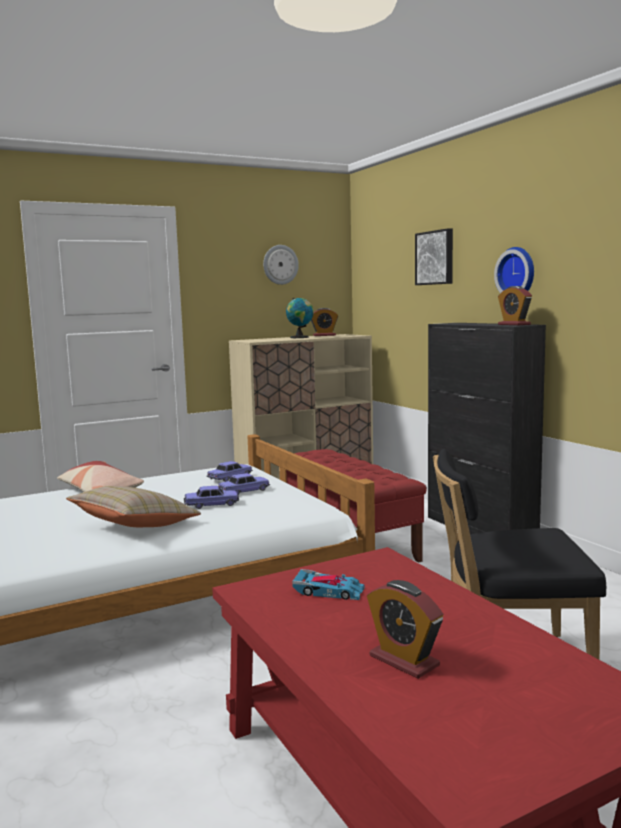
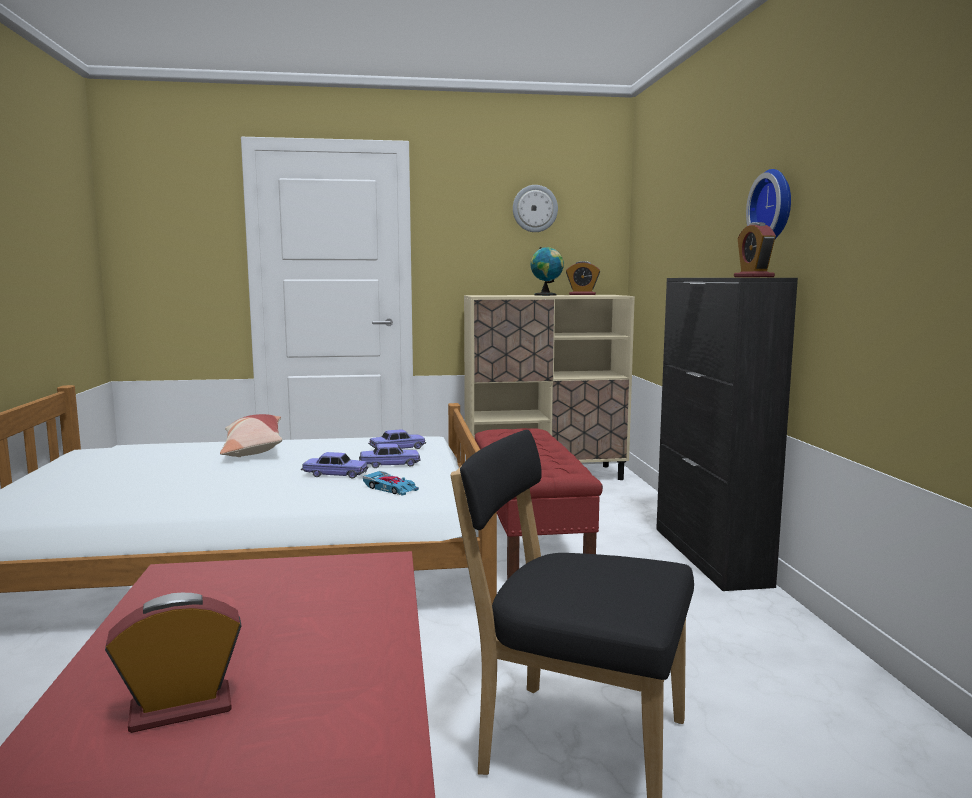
camera: 20 degrees right, 0 degrees up
(135, 526) = (229, 486): beige pillow -> none
(329, 591) = (255, 593): toy car -> toy car (390, 488)
(404, 661) = (181, 709): alarm clock -> alarm clock turned 90 degrees clockwise
(435, 258) = (698, 193): picture -> none

